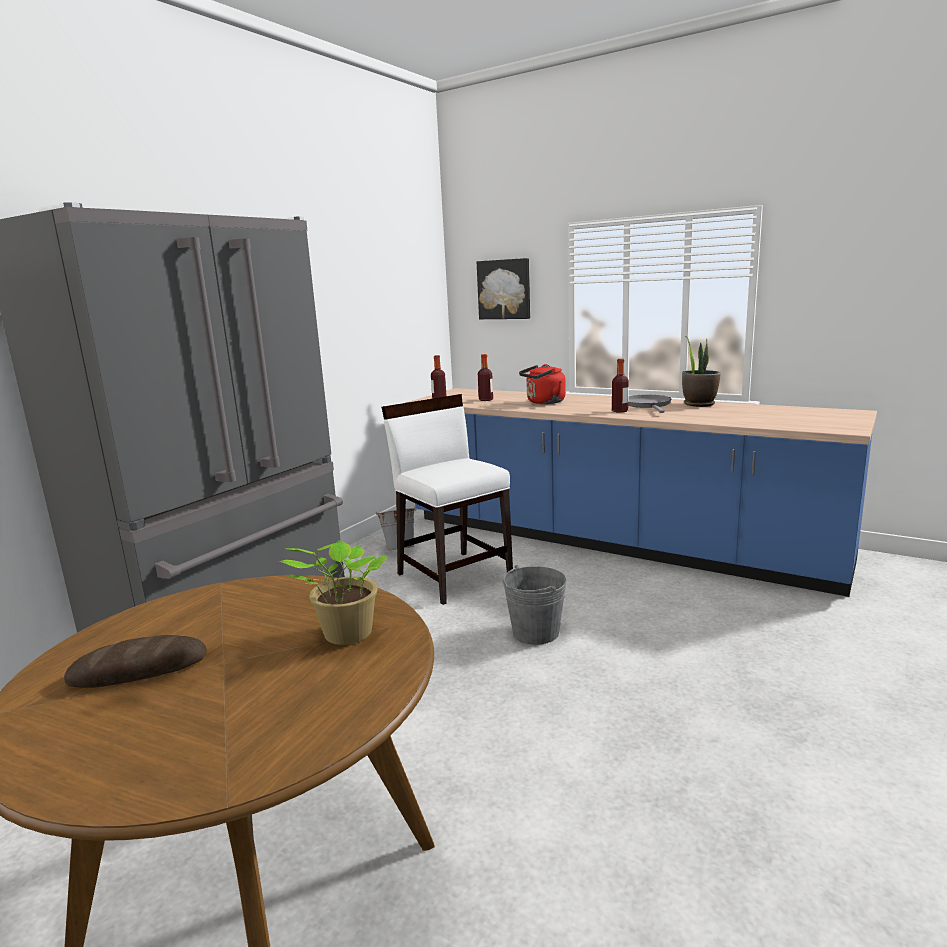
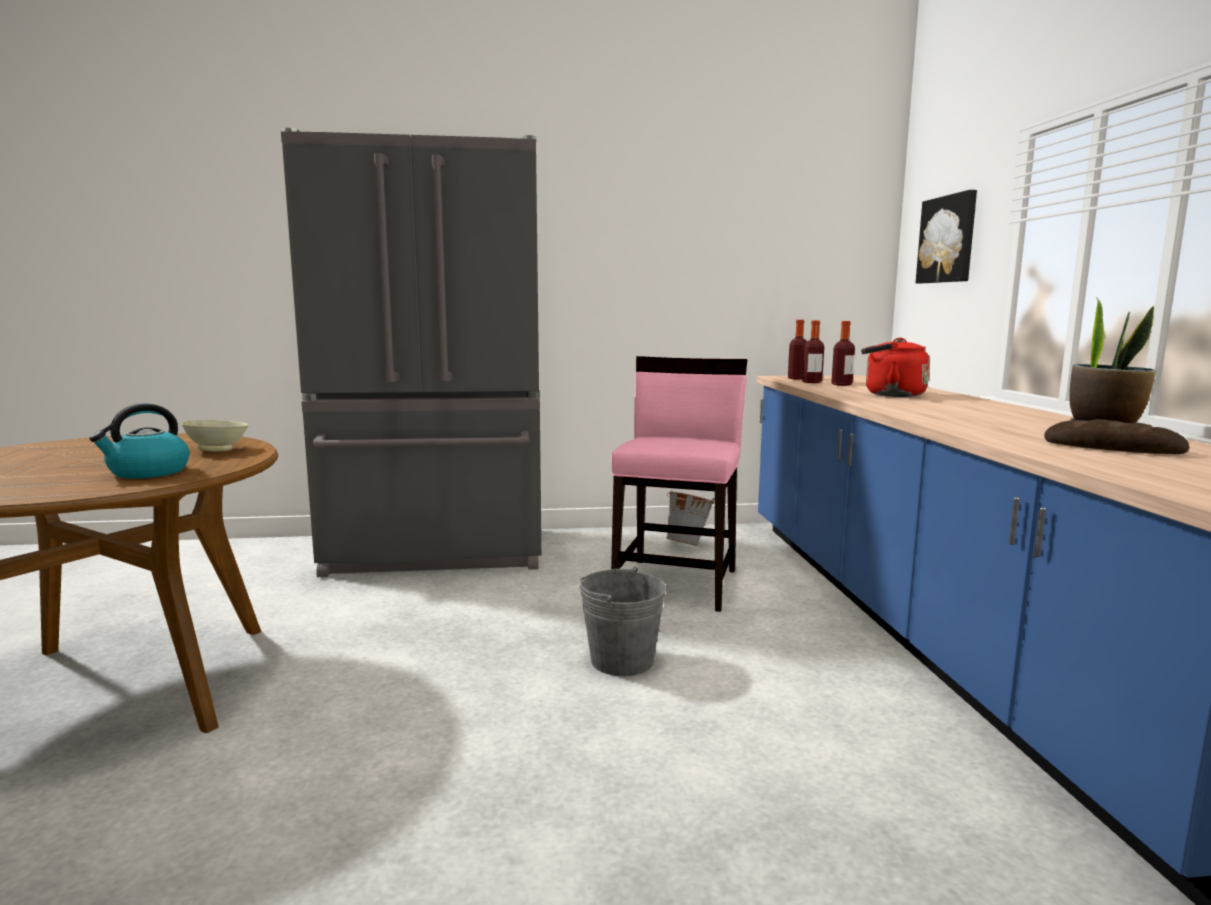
camera: 50 degrees right, 5 degrees down
(139, 669) = (79, 451): bread -> bread (1112, 448)
(279, 598) = (218, 450): none -> beige bowl
(345, 635) = (148, 472): potted plant -> kettle
(454, 576) = (677, 583): white chair -> pink chair
(620, 411) = (938, 413): bottle -> bottle (812, 382)
(647, 405) = (1012, 416): grey frying pan -> none

